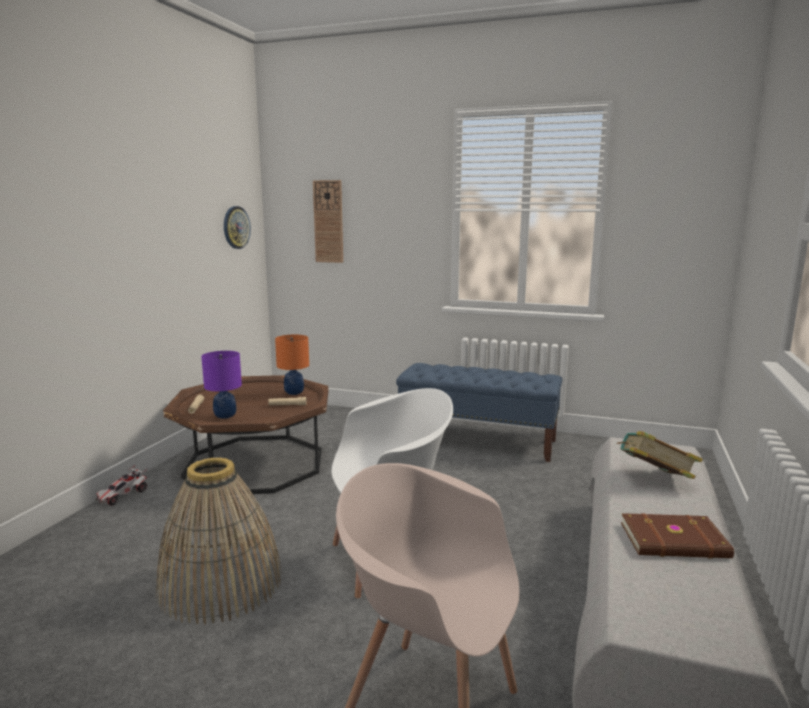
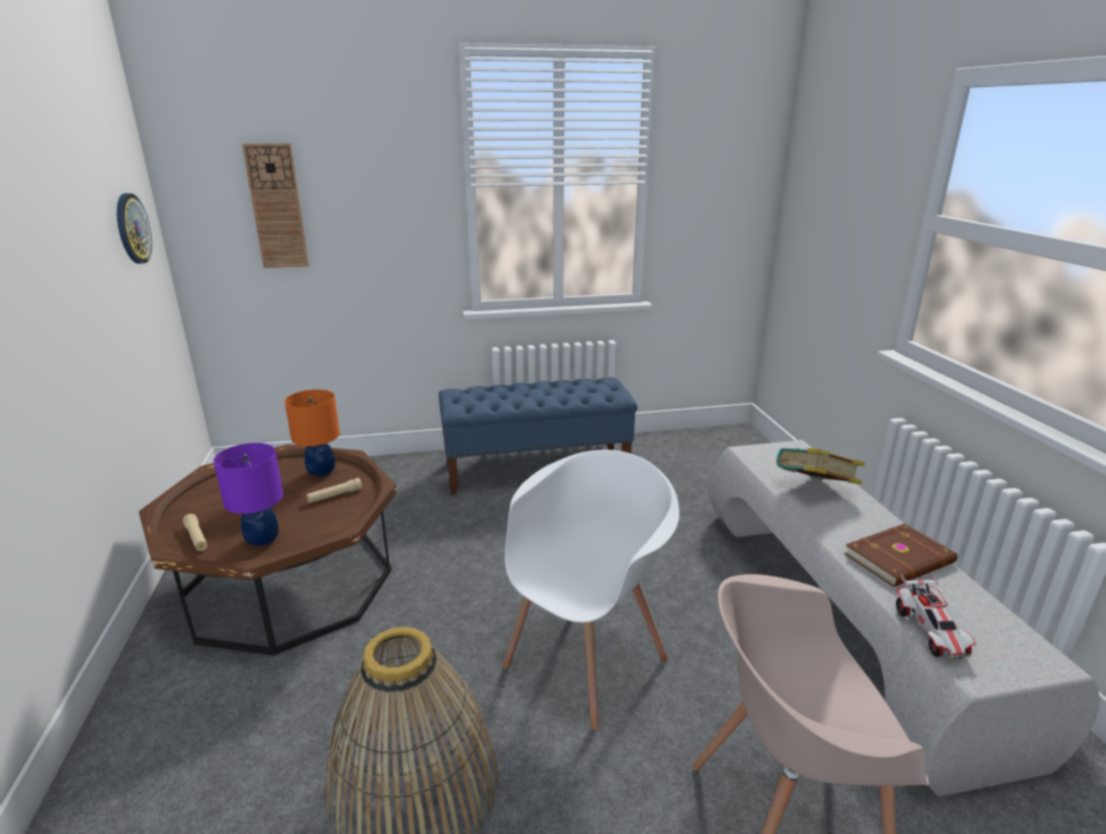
camera: 30 degrees left, 10 degrees up
(123, 496) = (120, 709): toy car -> toy car (931, 632)

